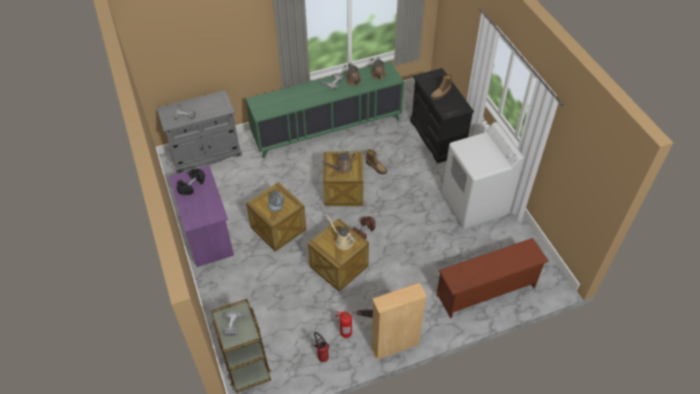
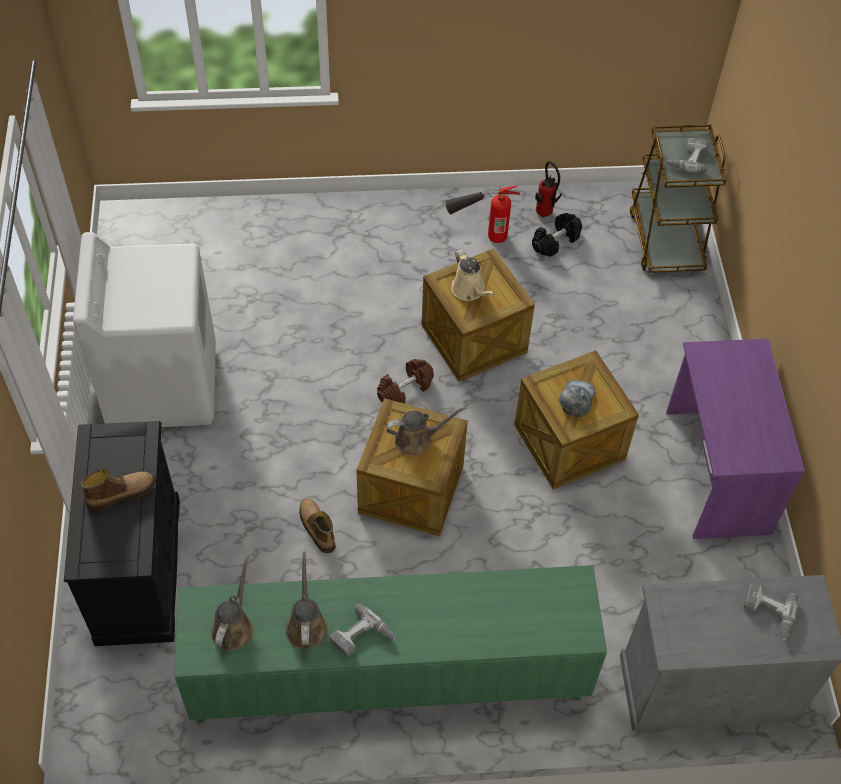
camera: 165 degrees left, 5 degrees up
(192, 186) = (753, 432): black dumbbell -> black dumbbell (555, 241)
(395, 345) = (428, 200): beige bookcase -> none
(486, 292) = (243, 233): brown shoe rack -> none

